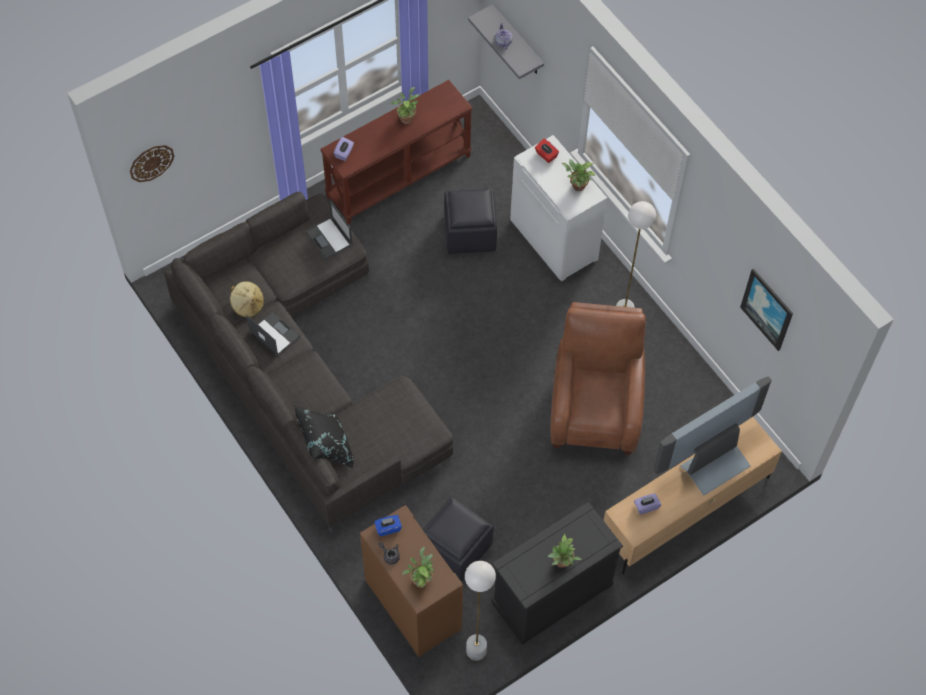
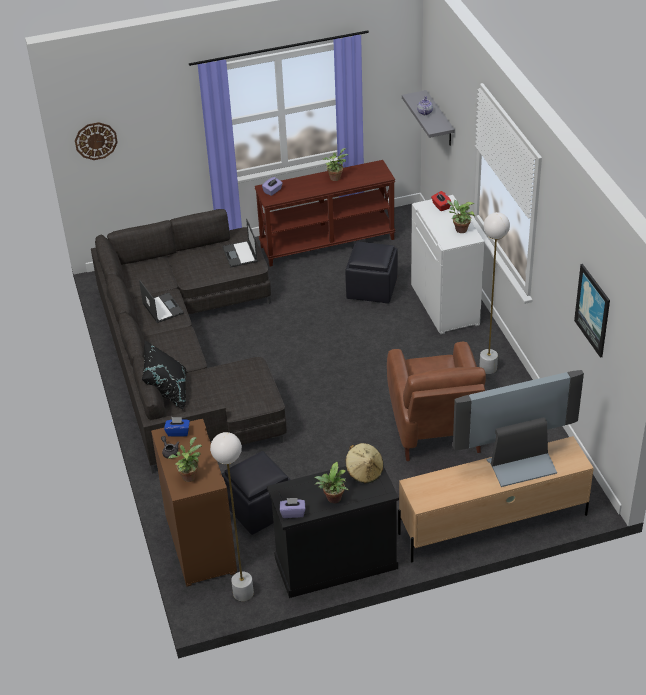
camera: 20 degrees right, 20 degrees down
(248, 305) = (150, 286): beige hat -> beige hat (364, 472)
(595, 407) = (435, 428): brown armchair -> brown armchair turned 150 degrees clockwise
(646, 506) = (440, 484): purple tissue box -> purple tissue box (293, 513)

